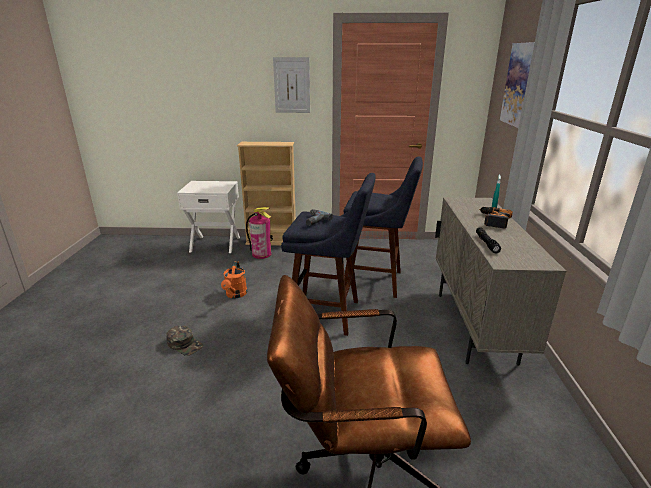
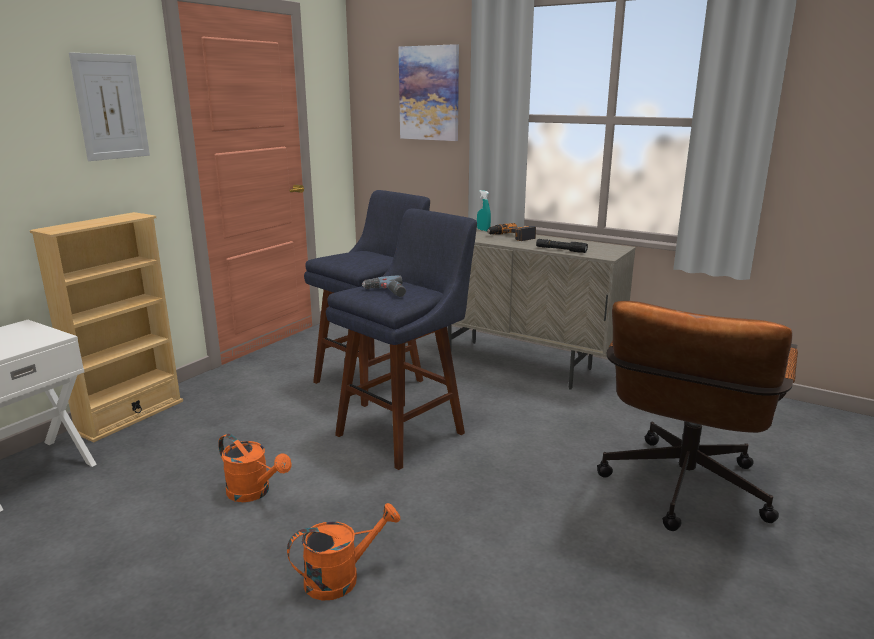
camera: 60 degrees left, 5 degrees down
(185, 344) = (341, 577): green cap -> orange watering can
(261, 254) = (158, 436): fire extinguisher -> none

